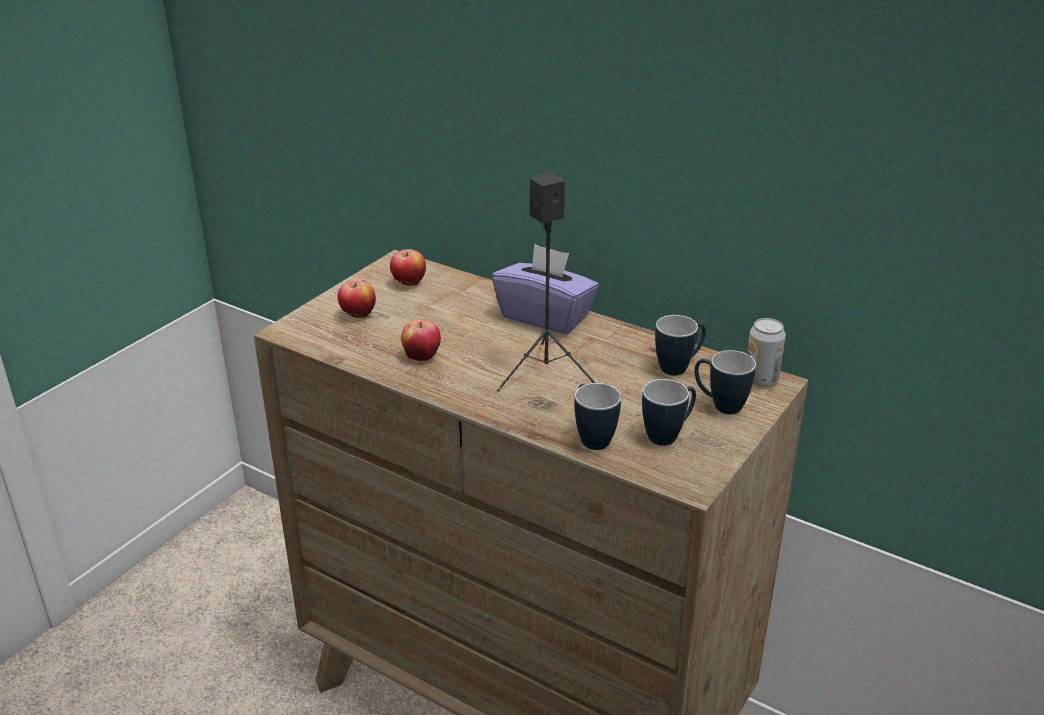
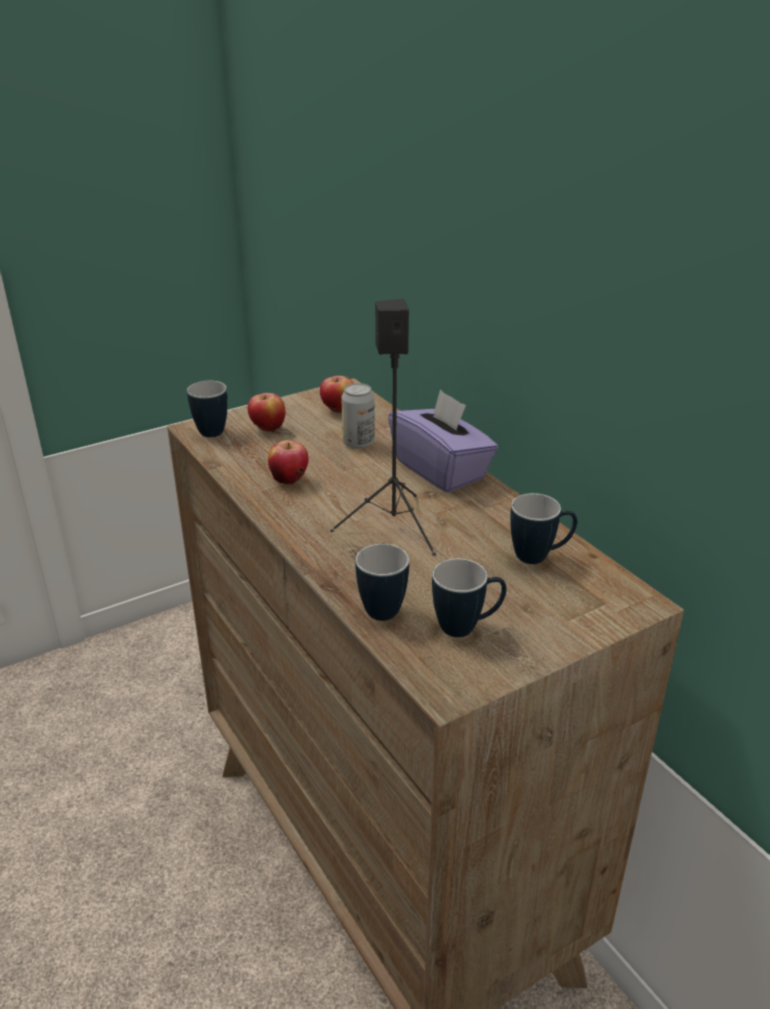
camera: 25 degrees right, 0 degrees up
(719, 405) = (552, 610): mug -> mug (208, 430)
(761, 379) = (624, 594): can -> can (358, 443)

